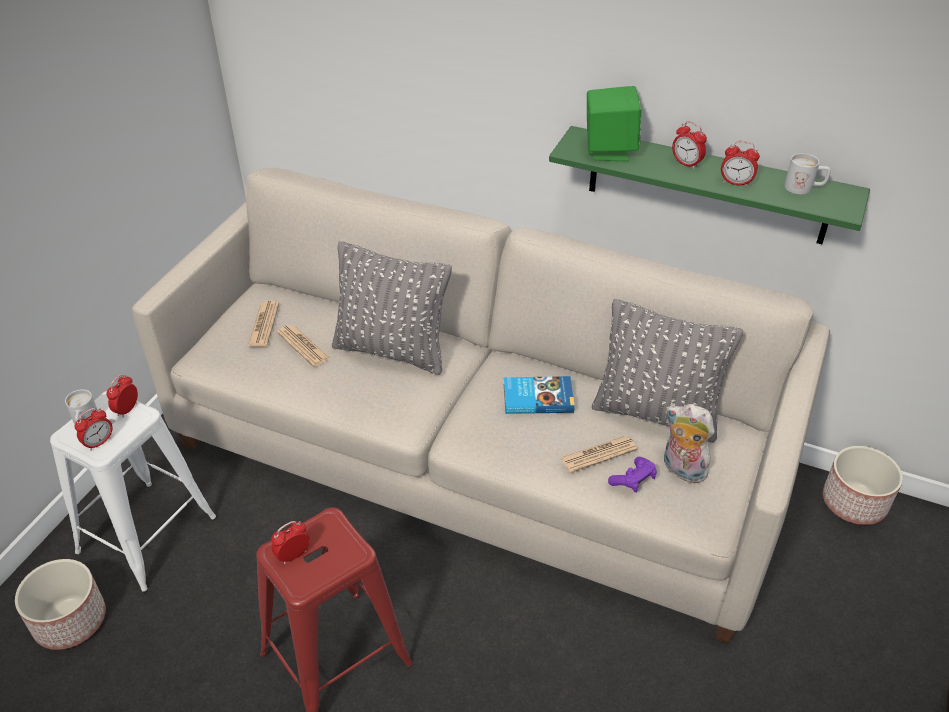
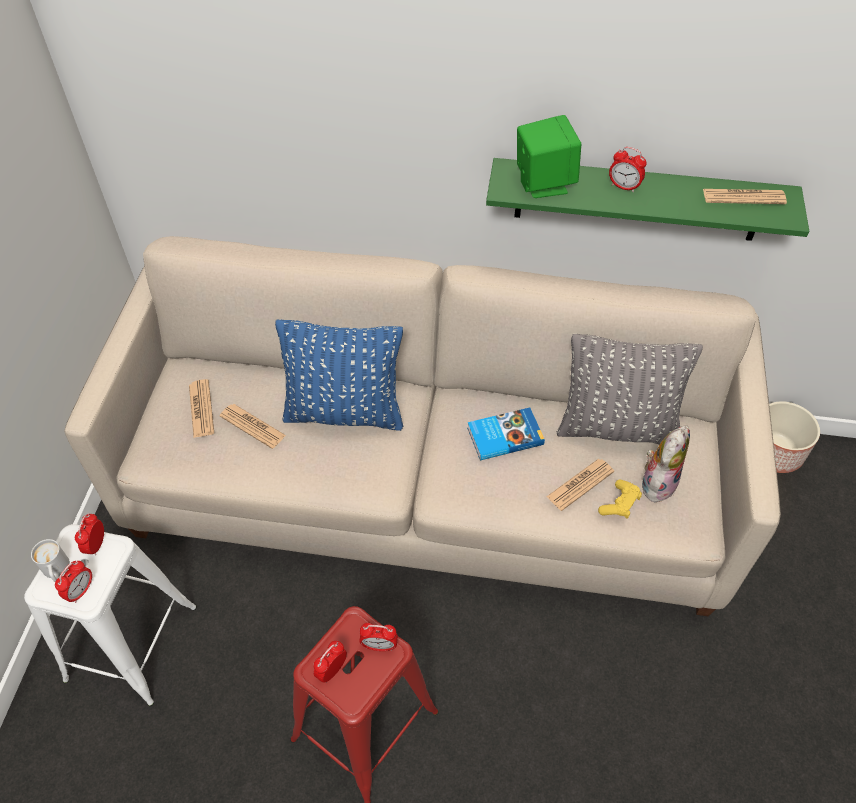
camera: 15 degrees left, 10 degrees up
(70, 620) = (84, 755): planter -> none
(392, 350) = (345, 412): grey pillow -> blue pillow
(633, 480) = (619, 504): purple game controller -> yellow game controller
(681, 470) = (657, 482): plush toy -> plush toy turned 105 degrees clockwise
(735, 183) = (678, 202): alarm clock -> alarm clock (379, 646)
(804, 188) = (743, 197): white mug -> newspaper

